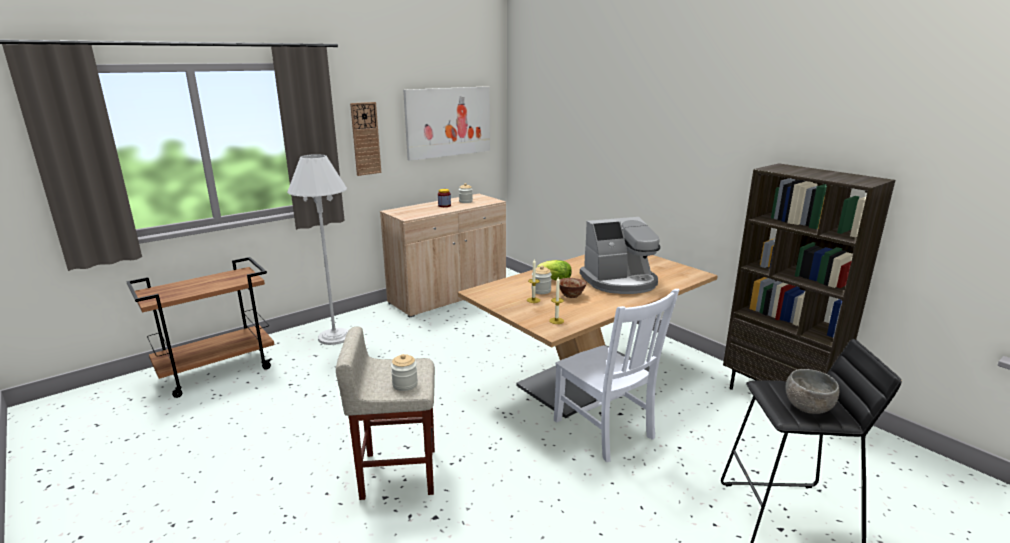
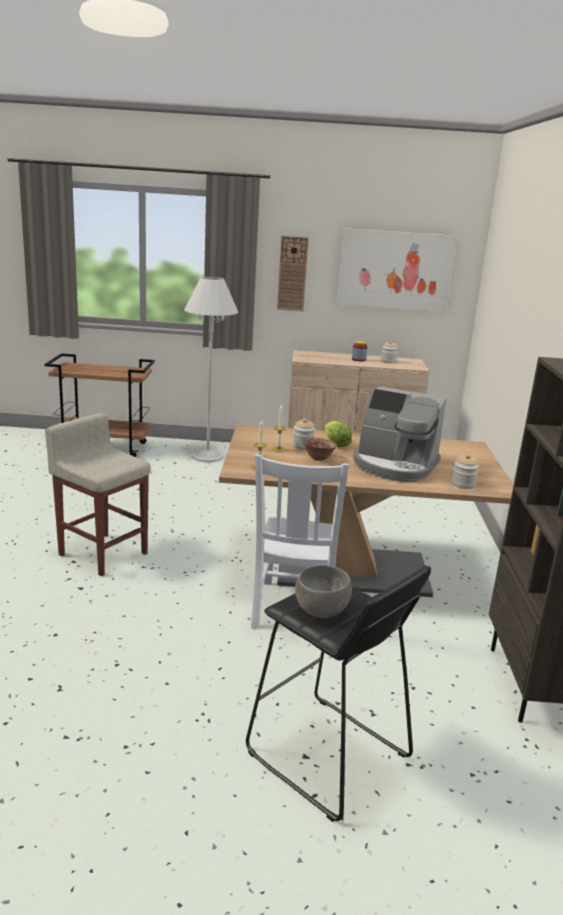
camera: 40 degrees right, 0 degrees up
(405, 384) = (98, 468): jar -> jar (463, 484)

